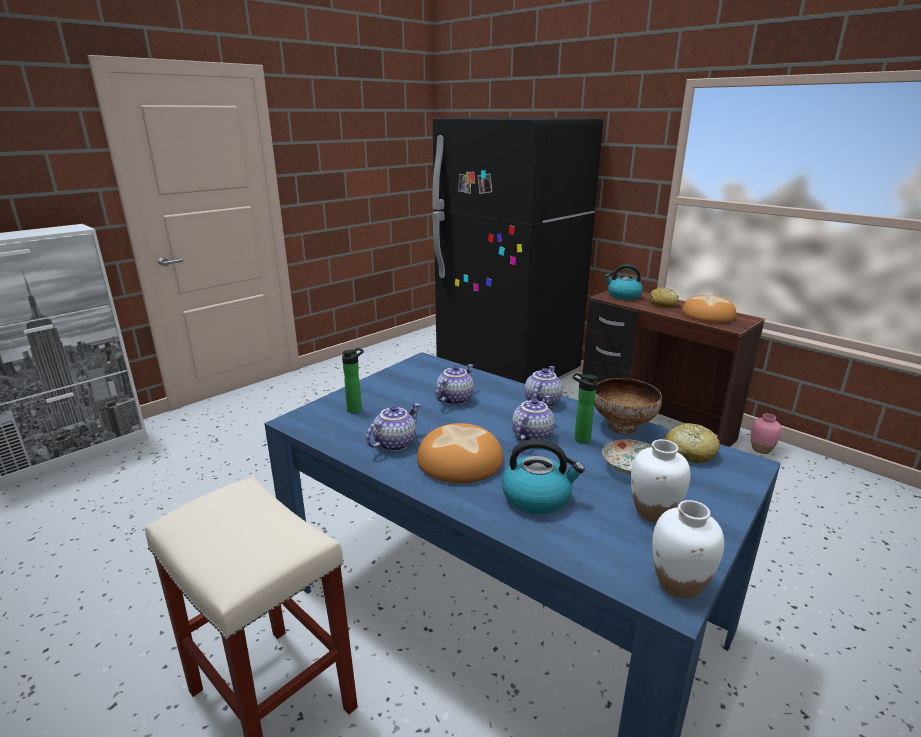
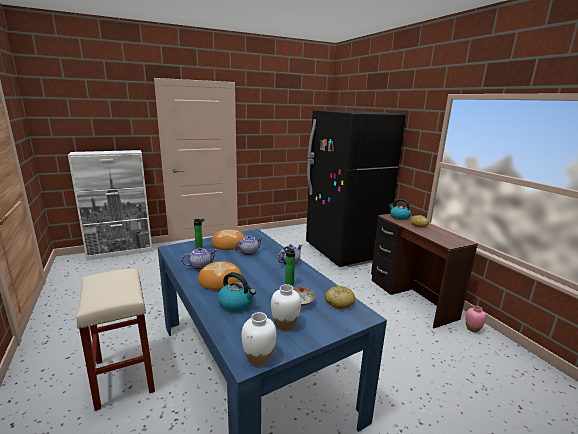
camera: 20 degrees right, 5 degrees down
(531, 435) = (266, 276): teapot -> none
(623, 427) = (318, 283): bowl -> none
(708, 315) = (440, 235): bread -> bread (228, 243)

